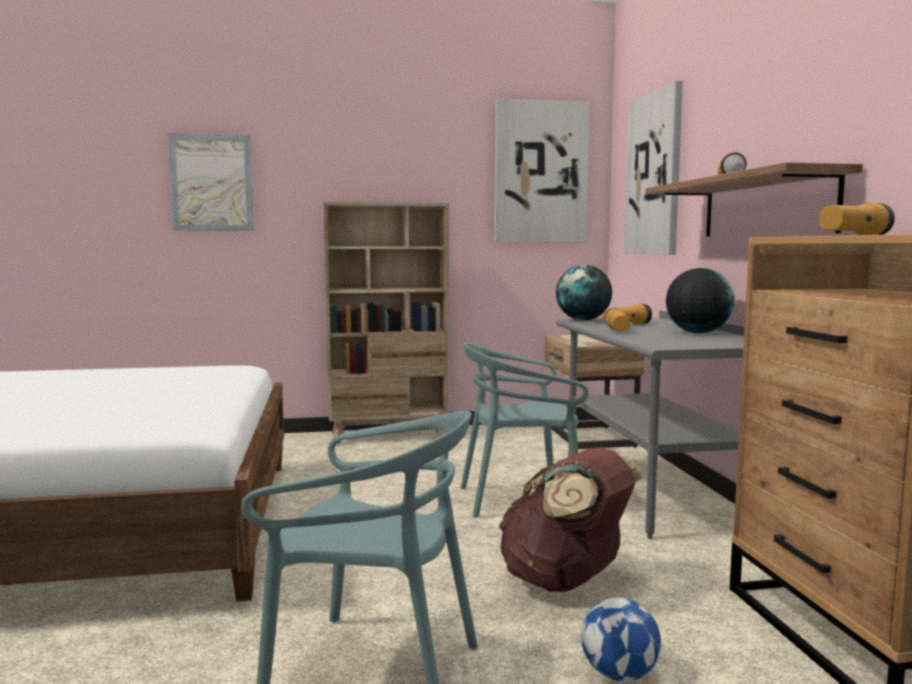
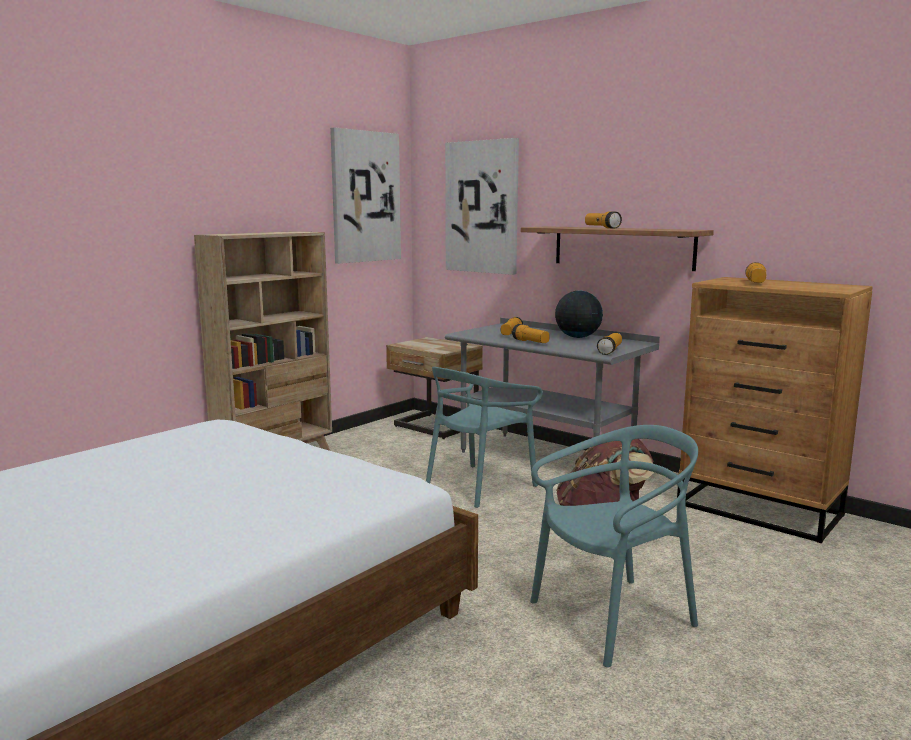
camera: 40 degrees left, 5 degrees up
(212, 183) = (67, 213): picture -> none
(583, 320) = (468, 333): globe -> none
(619, 674) = (709, 565): football -> none
(682, 345) = (610, 351): none -> flashlight

